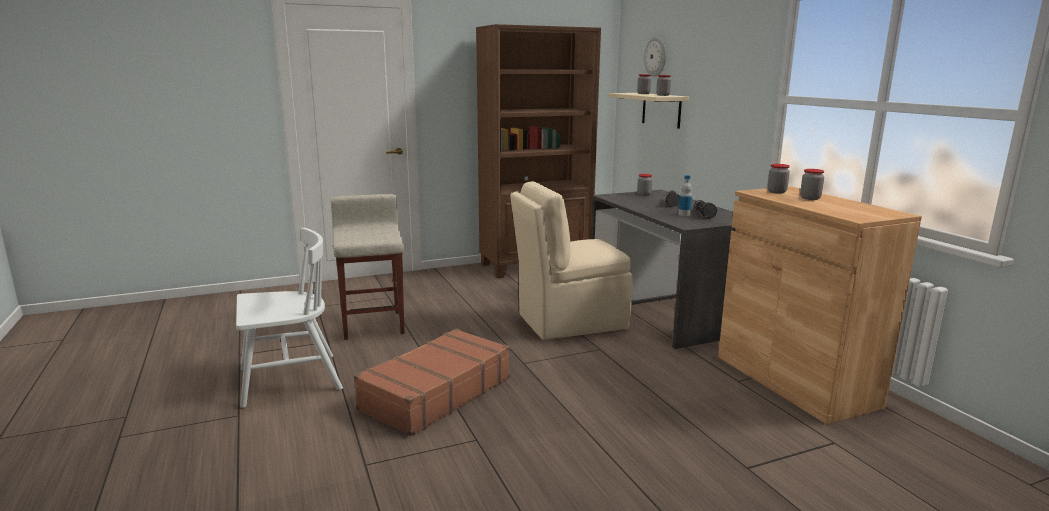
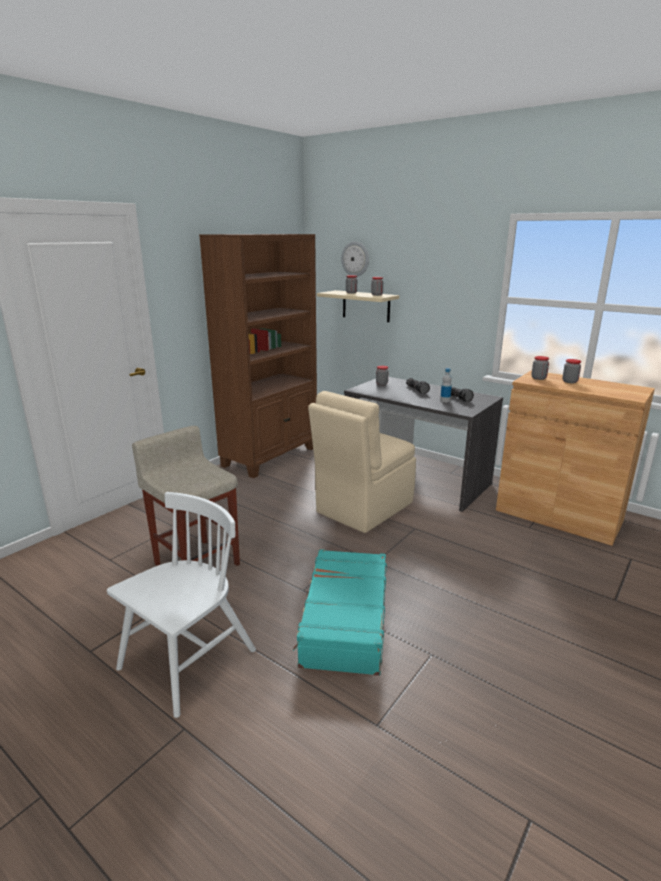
camera: 30 degrees left, 5 degrees up
(435, 393) = (344, 620): brown suitcase -> turquoise suitcase

